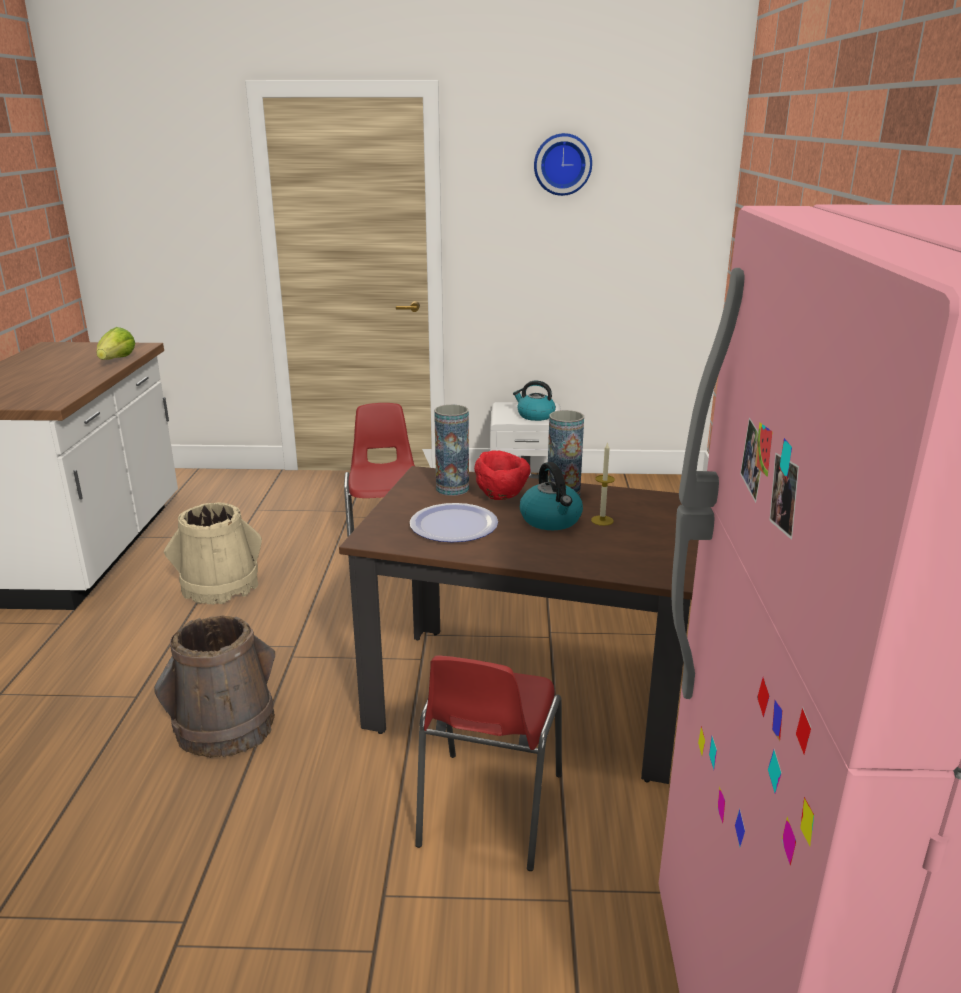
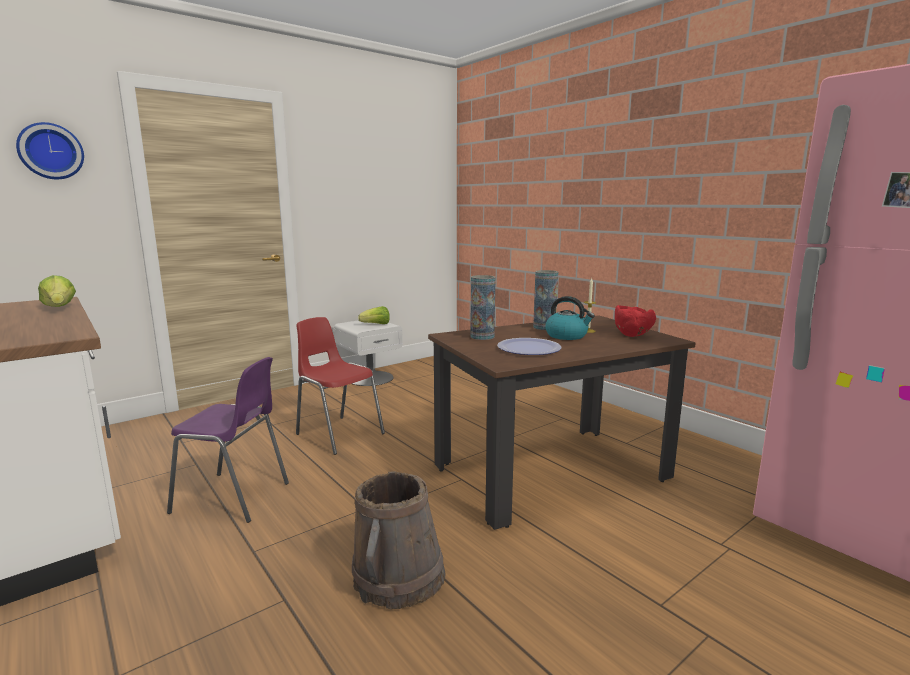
camera: 40 degrees left, 10 degrees down
(220, 586) = (234, 498): beige bucket -> purple chair
(488, 812) = (629, 532): red chair -> none
(501, 497) = (517, 334): red bowl -> red bowl (632, 335)
(535, 416) = (376, 324): kettle -> lettuce
(562, 164) = (366, 157): wall clock -> wall clock (51, 151)

